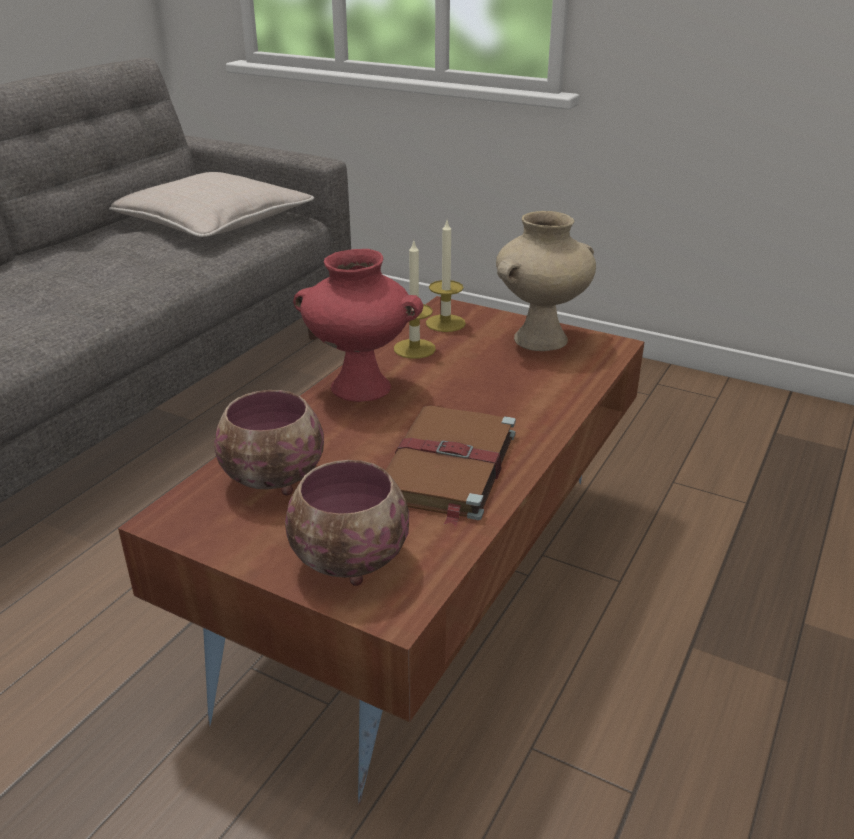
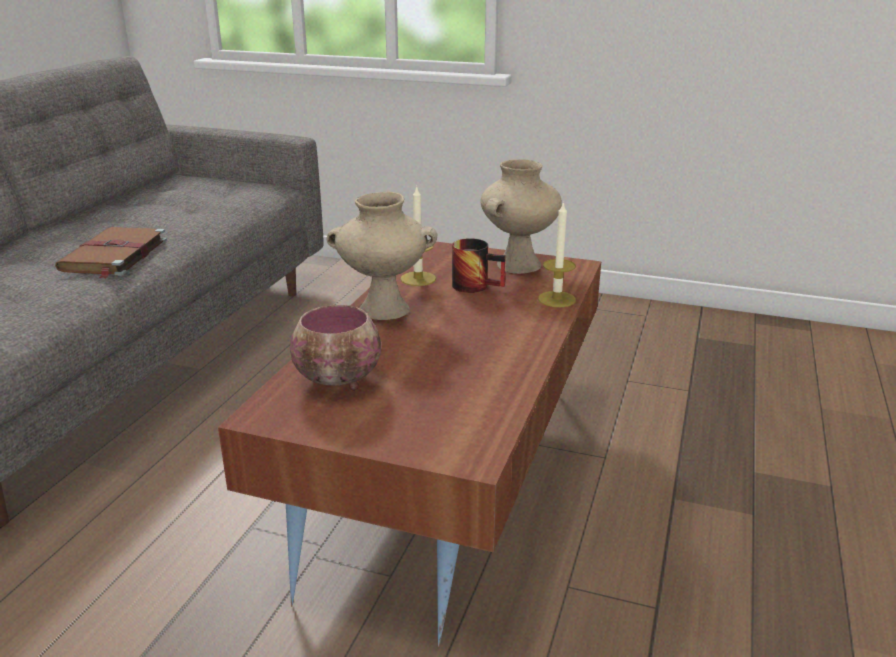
camera: 10 degrees left, 5 degrees down
(212, 220) = (201, 193): beige pillow -> none
(351, 563) = (427, 432): bowl -> none
(359, 388) = (383, 310): red vase -> beige vase
(445, 323) = (436, 259): candle -> candle (557, 299)
(447, 467) = (478, 359): brown book -> brown book (114, 256)
(481, 363) = (477, 285): none -> mug

